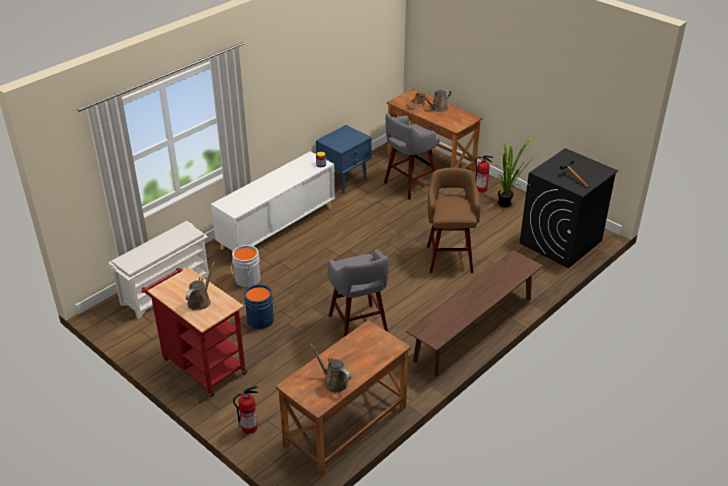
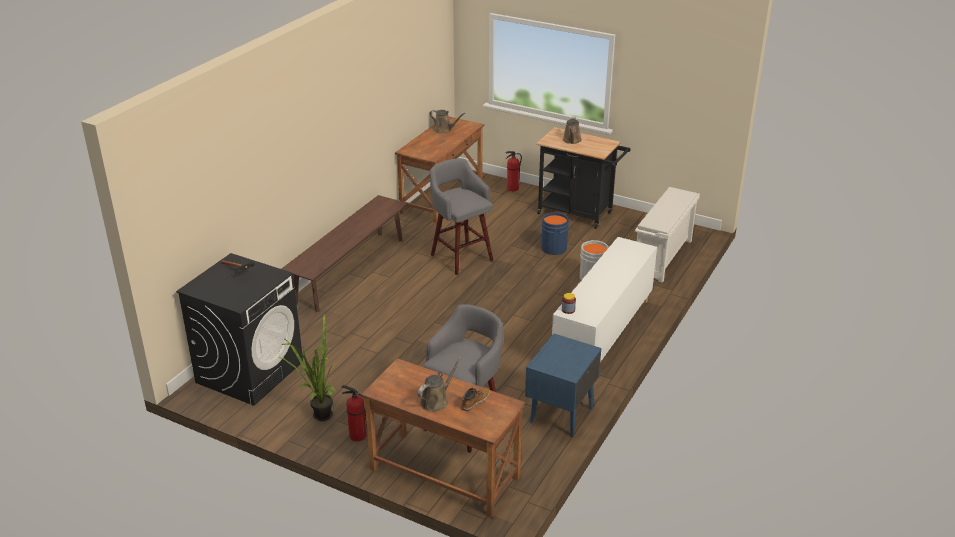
camera: 165 degrees right, 5 degrees down
(201, 364) = (579, 214): red cart -> black cart
(449, 257) = (386, 332): brown stool -> none

